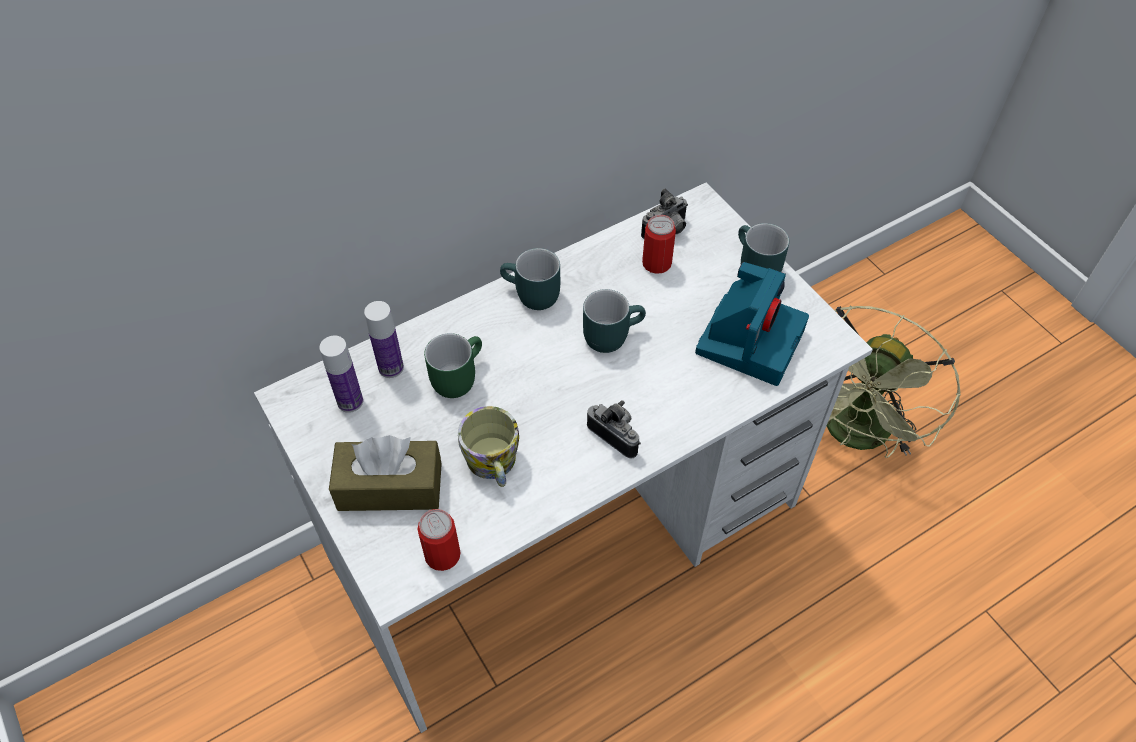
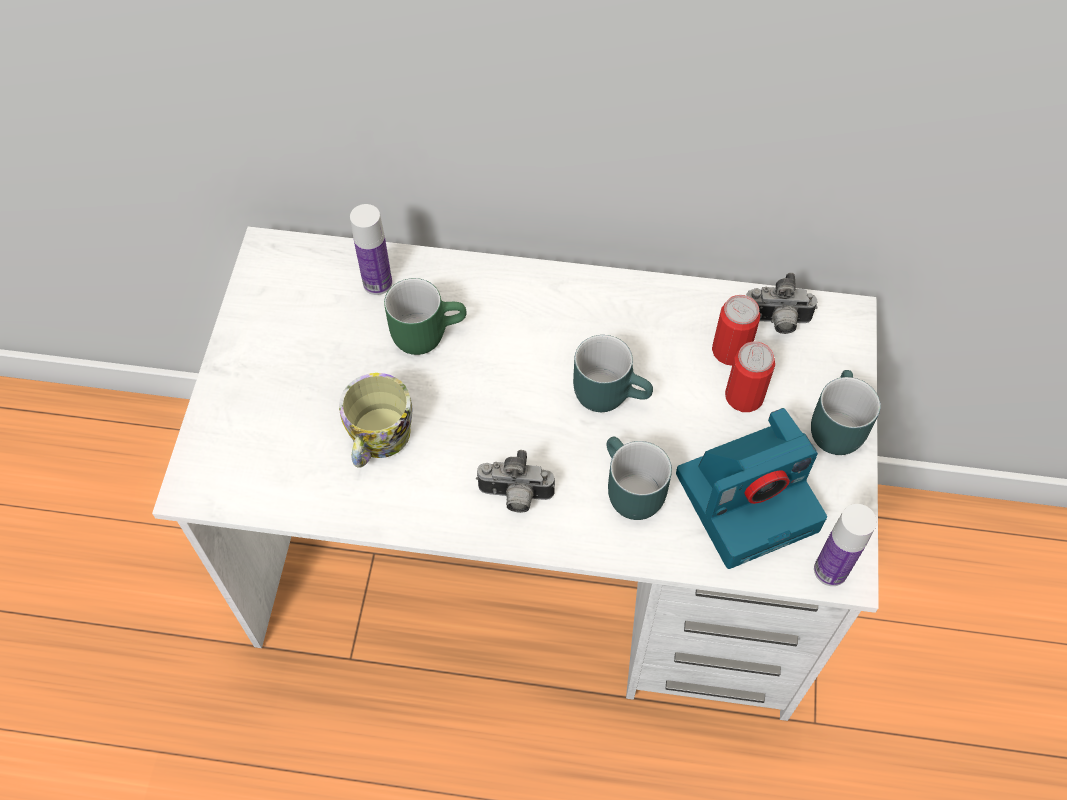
camera: 40 degrees right, 5 degrees up
(350, 401) = (314, 291): bottle -> bottle (830, 570)
(390, 486) = (273, 394): brown tissue box -> none
(442, 555) = (257, 490): can -> can (744, 396)
(530, 296) = (569, 300): turquoise mug -> turquoise mug (627, 491)
(616, 435) = (515, 497): camera -> camera turned 105 degrees clockwise
(854, 435) = (926, 699): green fan -> none

